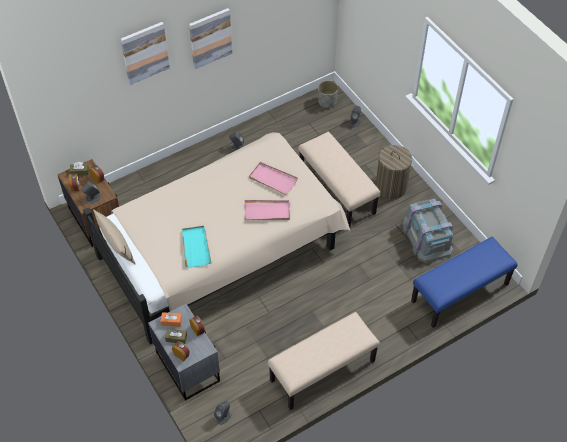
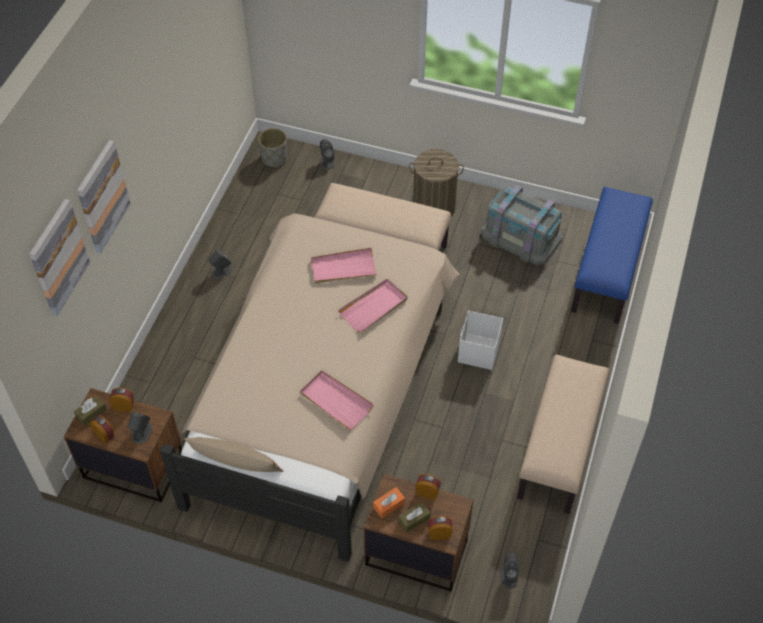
camera: 40 degrees left, 0 degrees up
(188, 366) = (416, 552): grey nightstand -> brown nightstand
(195, 247) = (336, 401): turquoise tray -> pink tray
(210, 38) = (154, 136): picture -> picture (58, 257)
(331, 285) = (478, 352): none -> white storage box

